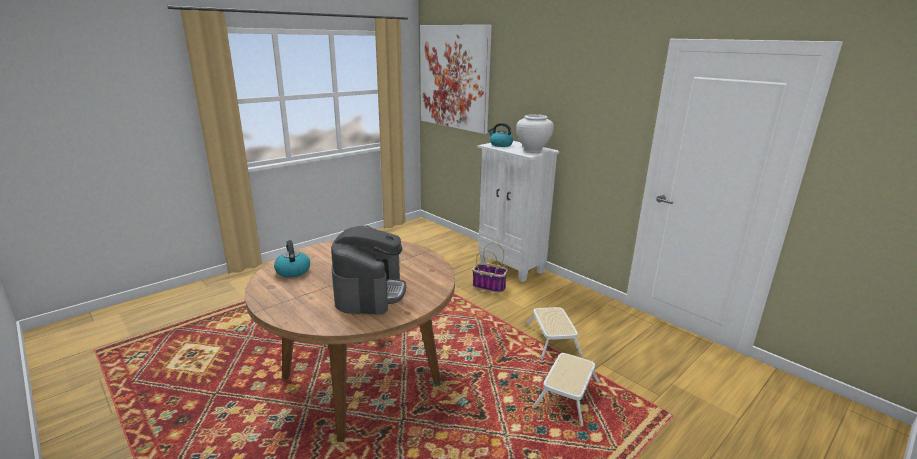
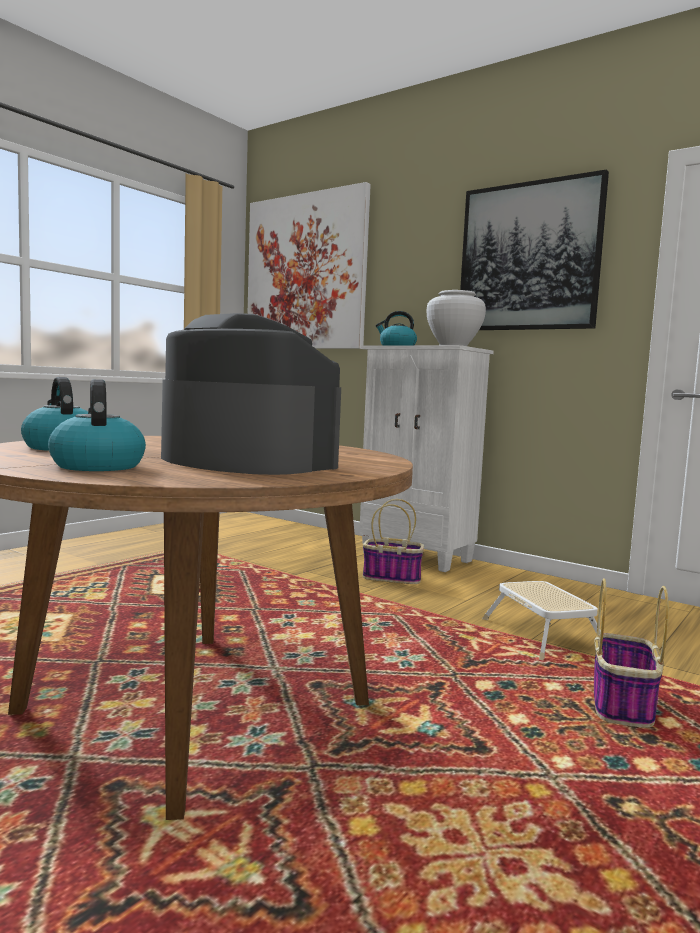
camera: 10 degrees left, 15 degrees down
(301, 304) = (97, 466): none -> kettle
(370, 292) = (246, 462): coffee machine -> coffee machine turned 45 degrees counterclockwise
(566, 394) = (623, 705): beige step ladder -> basket
(583, 93) = (529, 257): none -> picture

